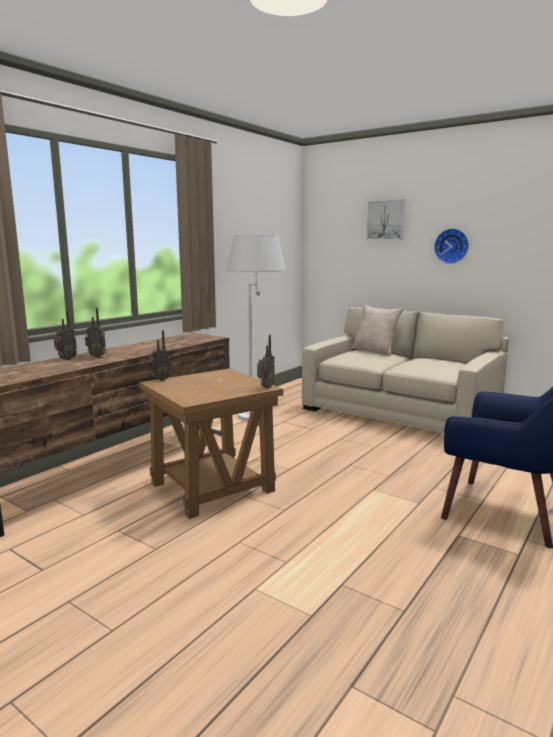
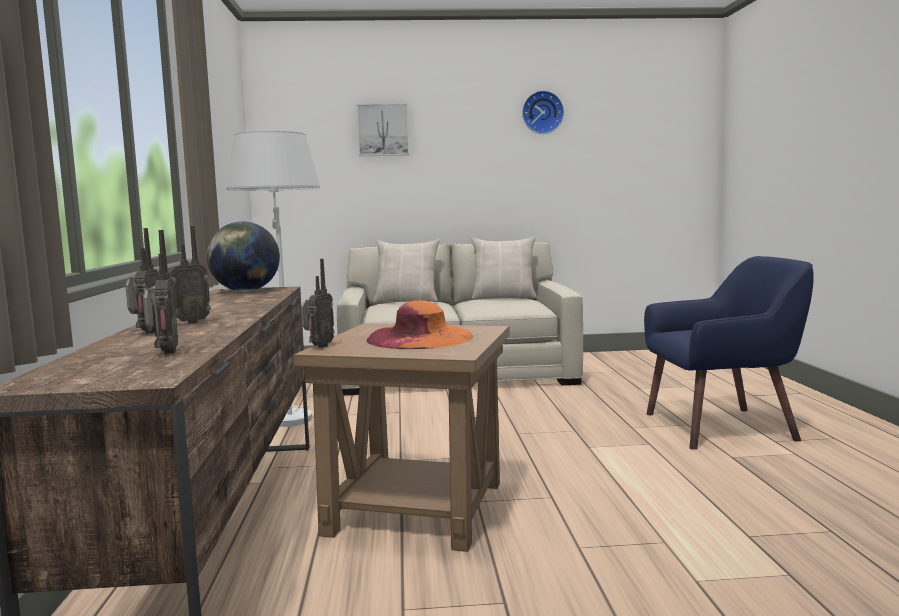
camera: 40 degrees left, 5 degrees down
(194, 337) = (245, 291): none -> globe
(213, 386) = (420, 338): none -> orange hat
(265, 387) = (488, 328): radio -> radio (163, 353)
(447, 360) = (504, 297): none -> beige pillow
(452, 246) = (473, 162): wall clock -> wall clock (542, 112)

